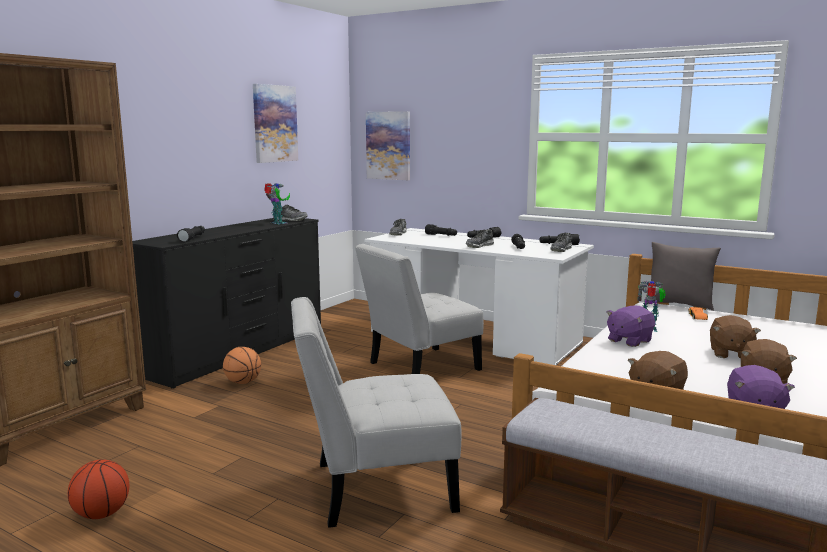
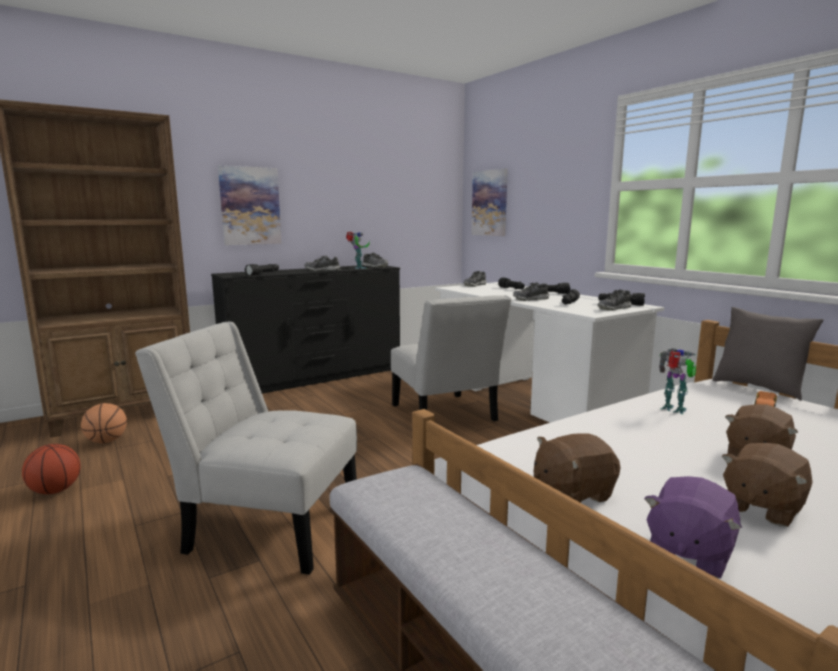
camera: 25 degrees right, 0 degrees up
(243, 382) = (286, 403): basketball -> basketball (106, 441)
(246, 229) = (322, 270): none -> shoe
(274, 123) = (374, 181): picture -> picture (250, 206)
(419, 368) = (445, 415): white chair -> white chair turned 105 degrees counterclockwise
(629, 341) = (629, 419): purple plush toy -> none

